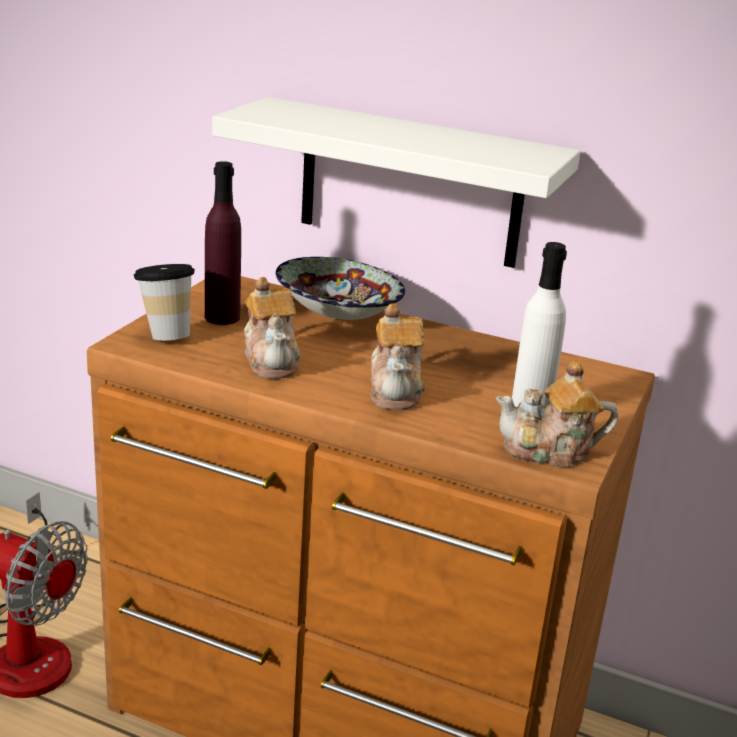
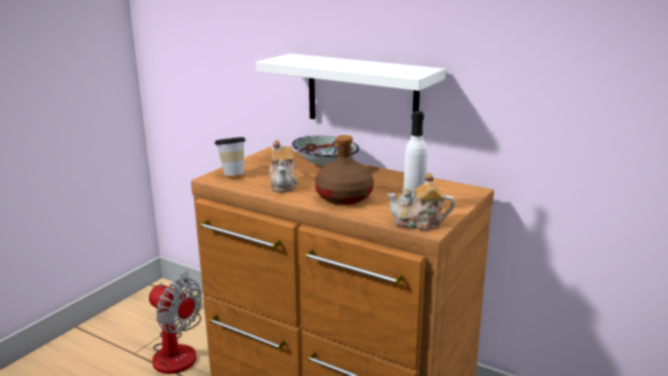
camera: 10 degrees right, 5 degrees down
(222, 317) = (264, 166): purple bottle -> none
(396, 390) = (344, 197): teapot -> brown bottle

